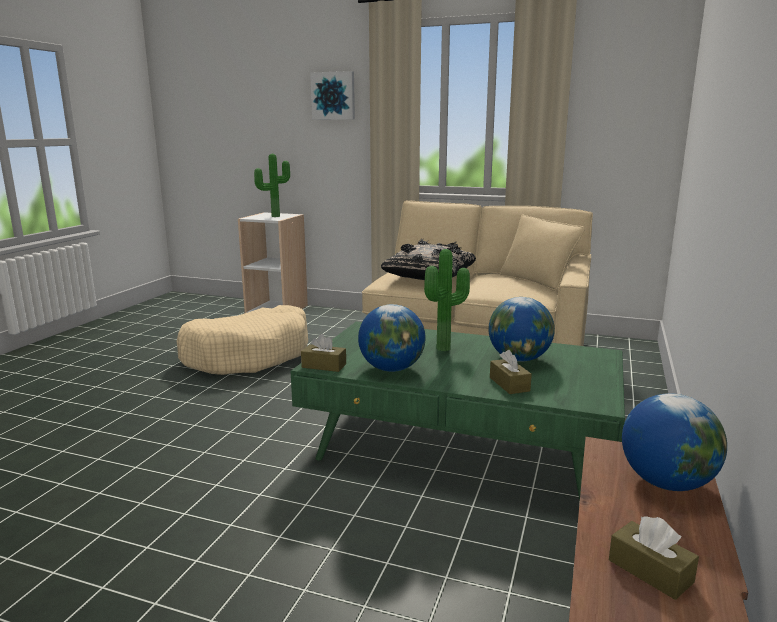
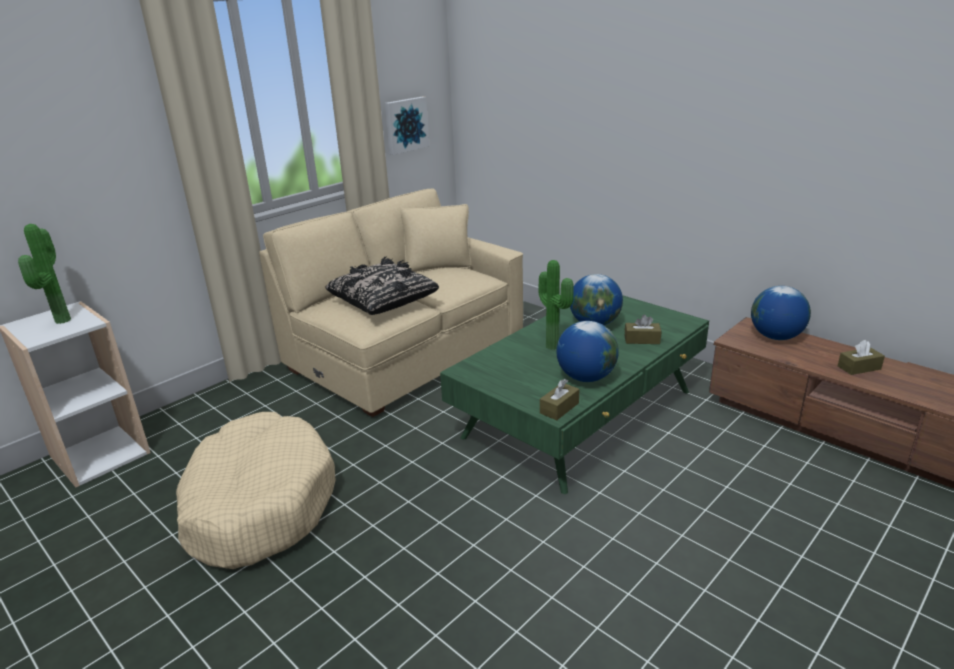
camera: 65 degrees left, 10 degrees up
(333, 96) = (86, 110): picture -> picture (405, 125)

